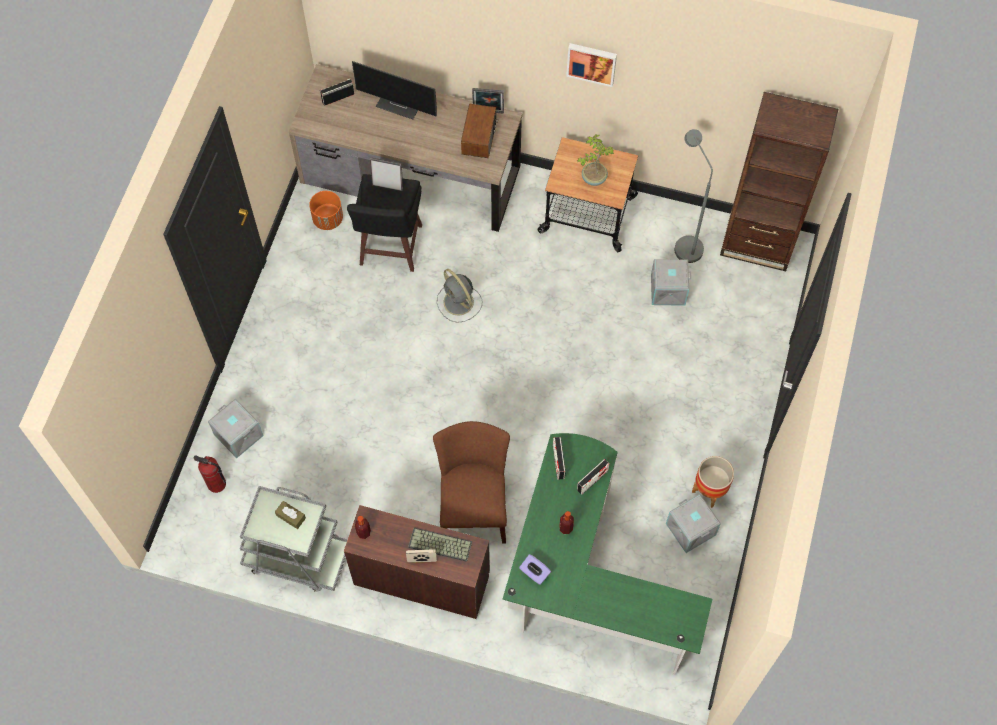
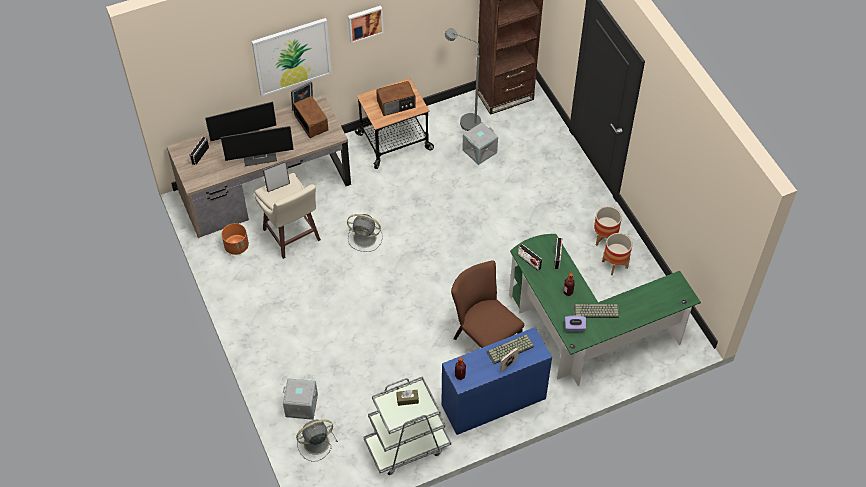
camera: 40 degrees left, 10 degrees down
(216, 484) = (315, 443): fire extinguisher -> grey fan
(390, 247) = (292, 236): black stool -> beige stool
(395, 140) = (260, 156): none -> monitor
(421, 578) = (493, 401): brown desk -> blue desk
(488, 50) = (292, 56): none -> picture
(573, 573) = (595, 312): none -> keyboard
(593, 178) = (396, 105): potted plant -> radio
(691, 529) = (615, 264): grey storage box -> planter

